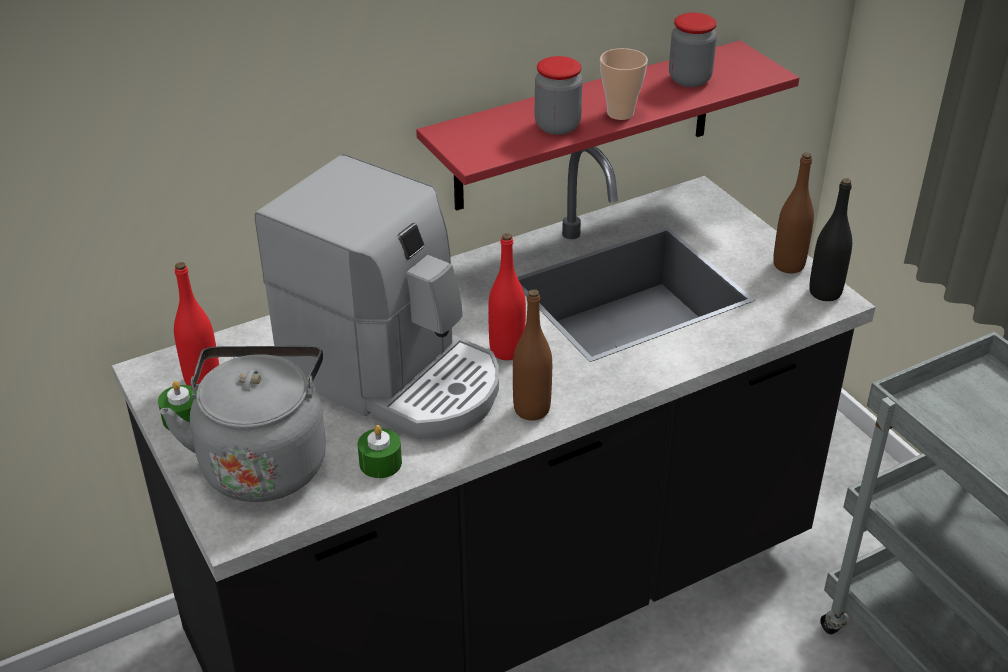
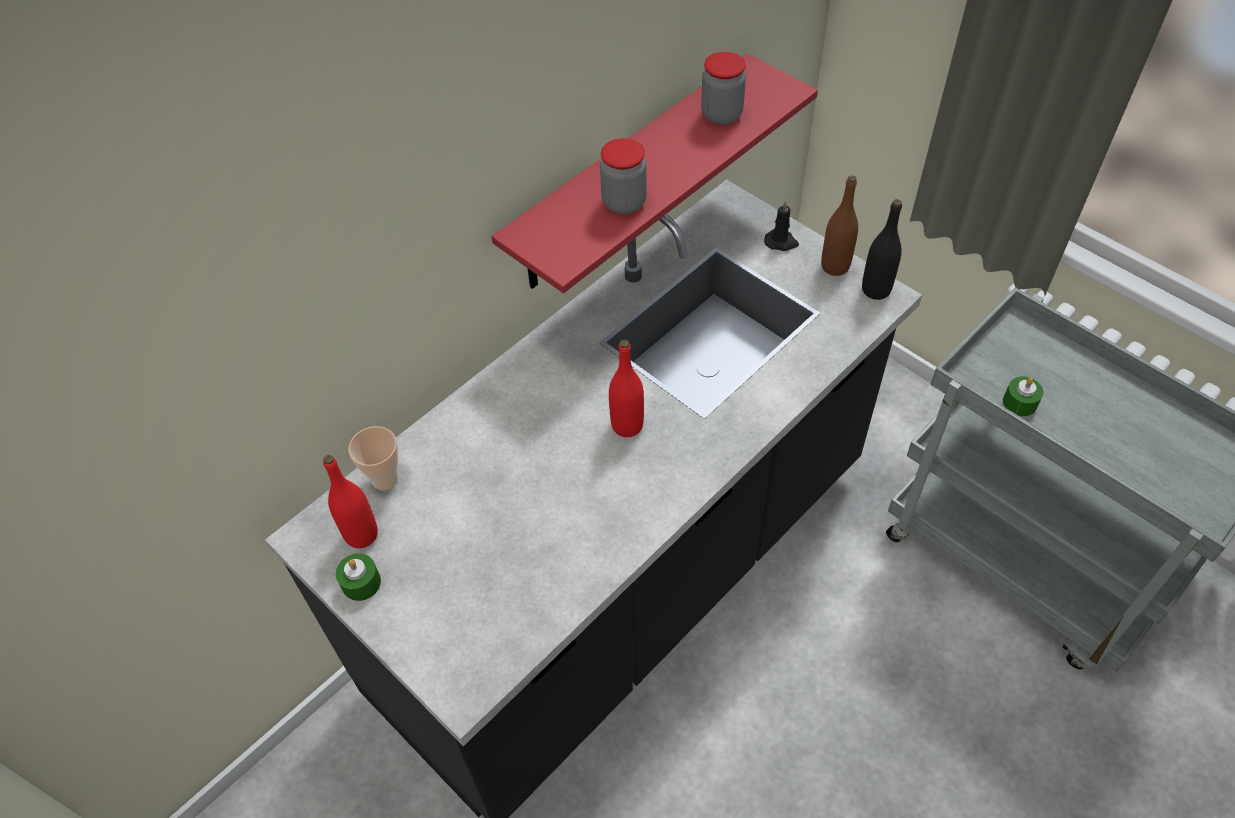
camera: 15 degrees left, 15 degrees up
(264, 461) = (457, 609): grey kettle -> none
(380, 463) = (564, 582): green candle -> green candle (1019, 403)
(395, 377) = (538, 482): coffee machine -> none
(531, 409) = (674, 486): brown bottle -> none
(620, 113) = (675, 173): cup -> cup (385, 479)
(739, 235) = (781, 242): none -> black candle

